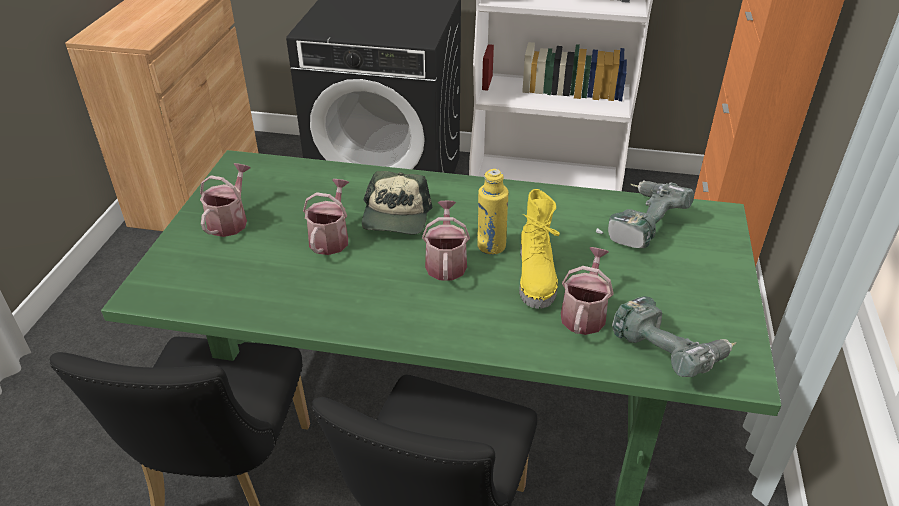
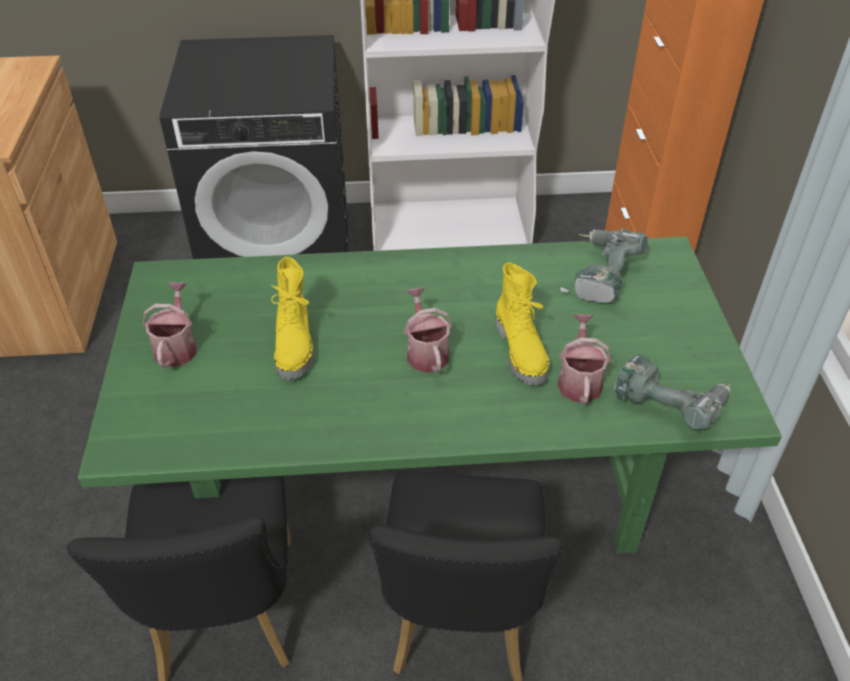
camera: 15 degrees left, 5 degrees up
(331, 238) = (296, 346): watering can -> yellow boot
(396, 217) = (354, 310): cap -> none
(491, 246) = (464, 325): yellow bottle -> none

